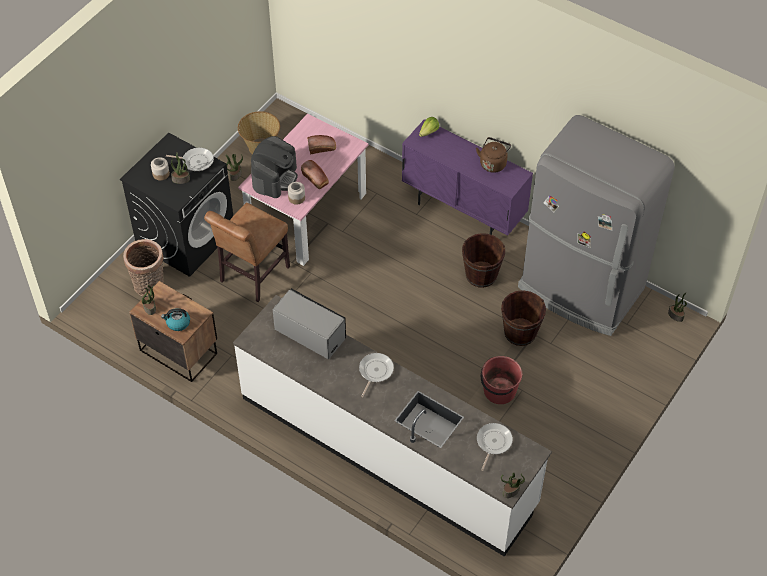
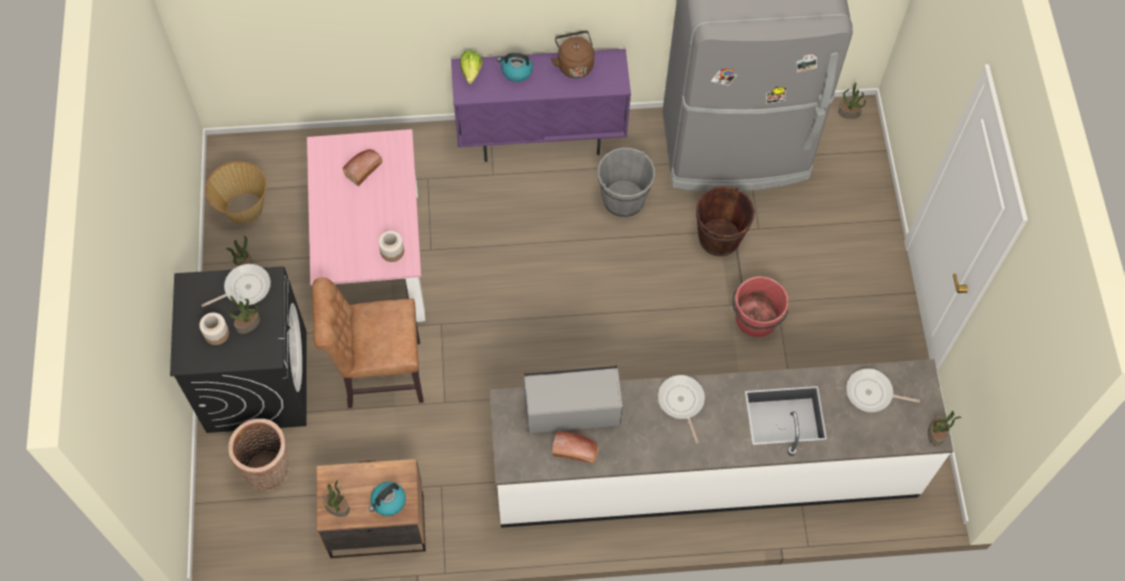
camera: 40 degrees left, 10 degrees up
(252, 276) = (378, 374): brown chair -> brown chair turned 90 degrees clockwise
(274, 177) = (343, 243): coffee machine -> none
(316, 179) = (393, 213): bread -> bread (576, 451)
(455, 147) = (516, 71): none -> kettle
(481, 275) = (623, 199): brown bucket -> grey bucket
(493, 443) = (872, 393): frying pan -> frying pan turned 60 degrees counterclockwise

